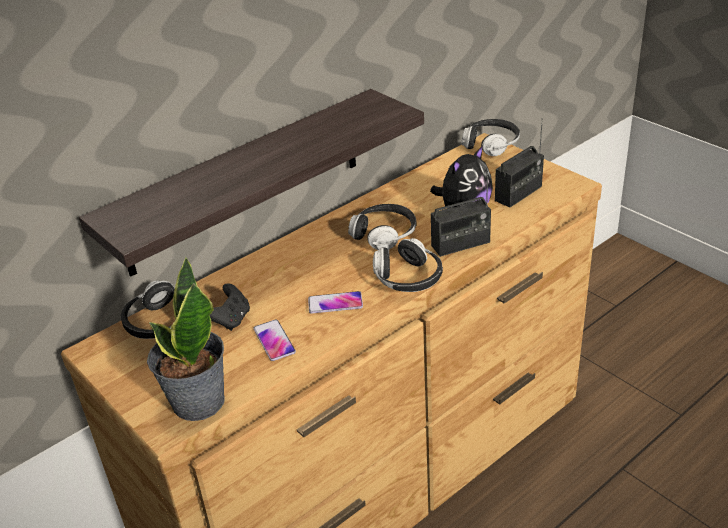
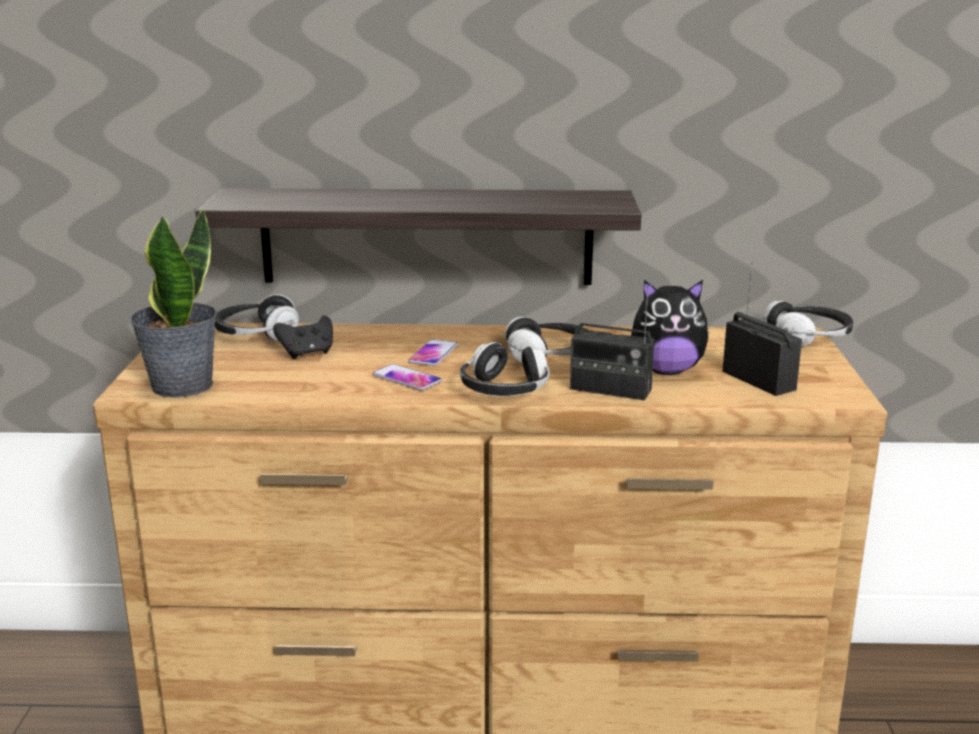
camera: 40 degrees right, 15 degrees down
(274, 341) = (309, 378): phone -> phone (433, 354)
(518, 193) = (759, 380): radio -> radio turned 120 degrees counterclockwise

